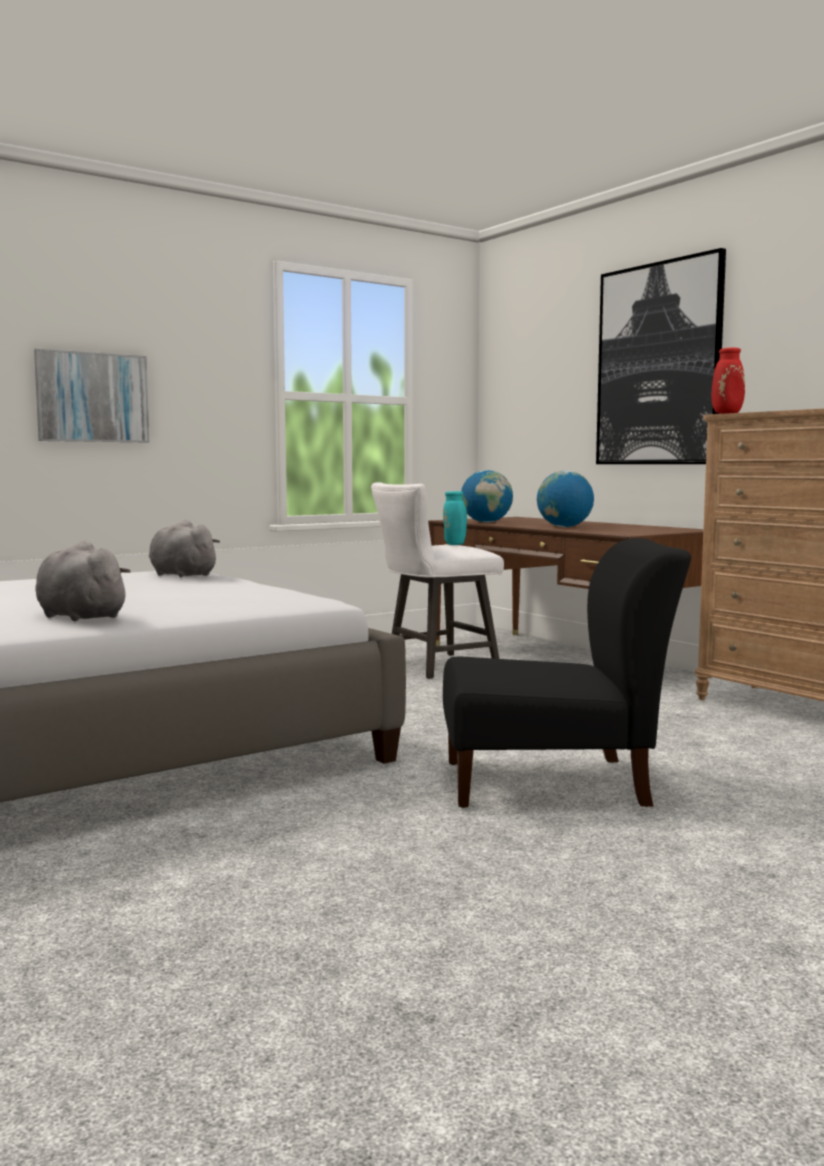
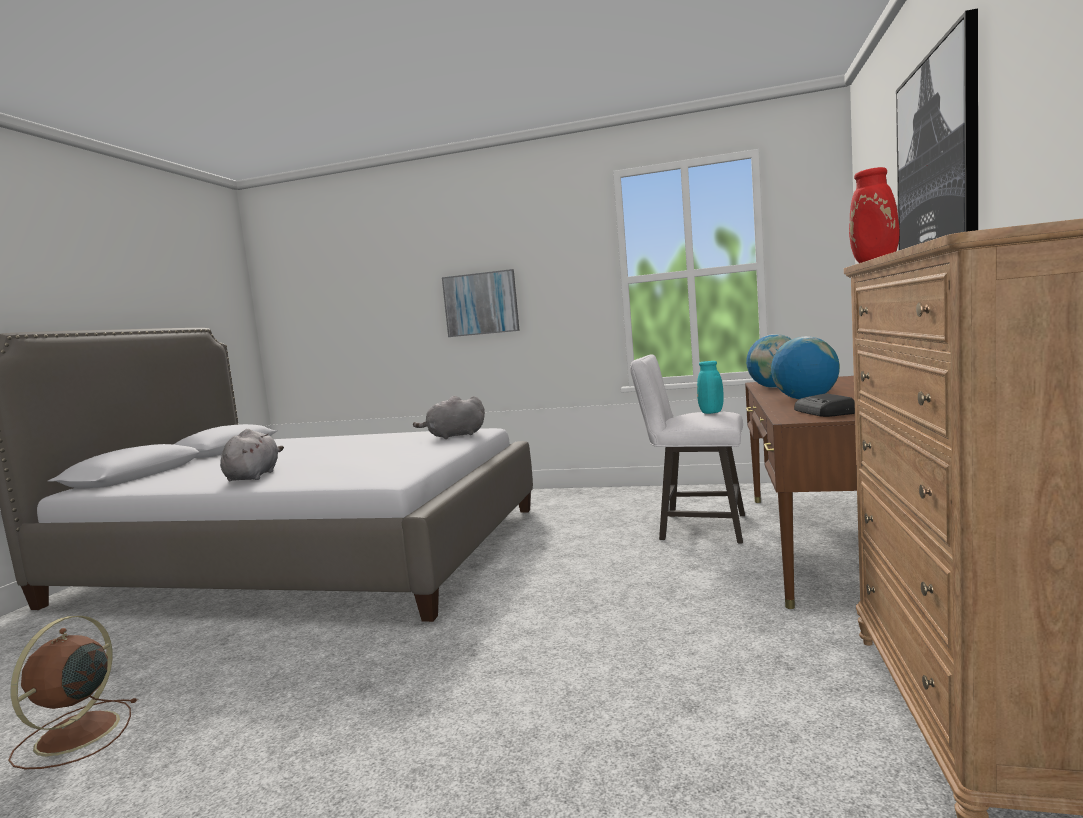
camera: 50 degrees right, 0 degrees up
(181, 575) = (454, 436): grey plush toy -> grey plush toy turned 105 degrees counterclockwise
(283, 924) = (75, 735): none -> brown fan
(554, 783) = (455, 695): black chair -> none
(626, 531) = (825, 412): none -> radio

